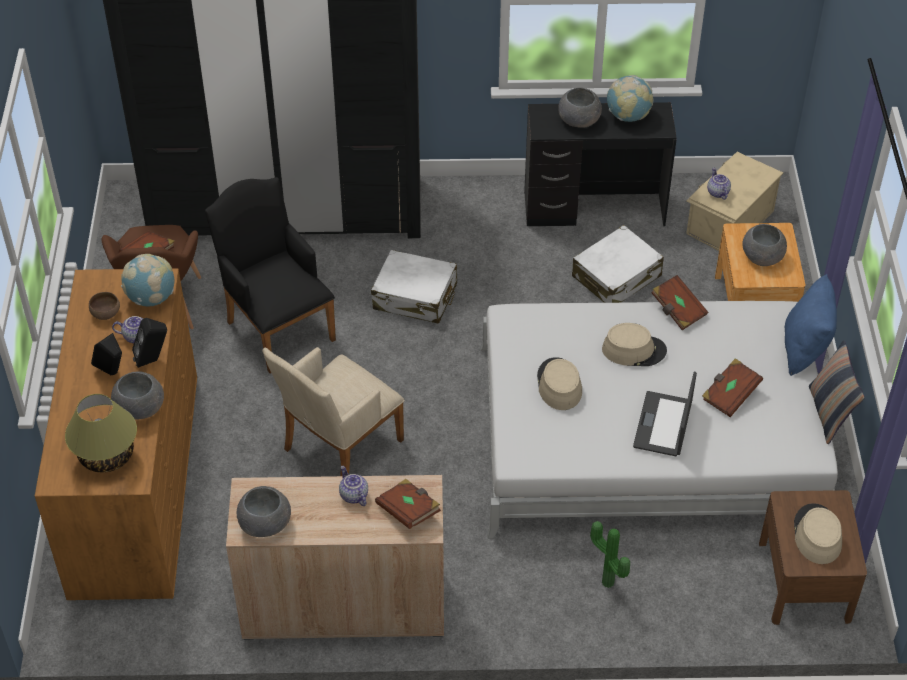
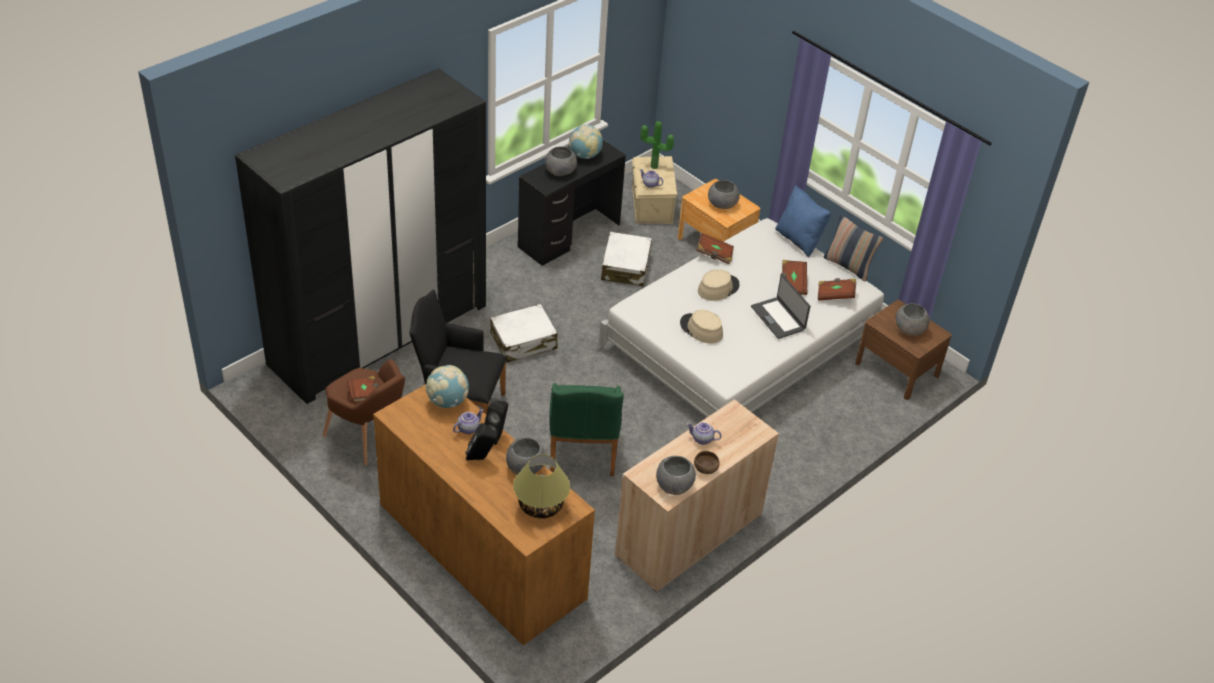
camera: 45 degrees left, 5 degrees down
(106, 313) = (430, 427): brown bowl -> brown bowl (705, 468)
(338, 449) = (582, 453): beige armchair -> green armchair
(409, 511) = (741, 428): brown book -> brown book (835, 295)
(606, 584) = (808, 432): potted plant -> potted plant (654, 167)
(817, 535) = (909, 329): beige hat -> grey bowl

